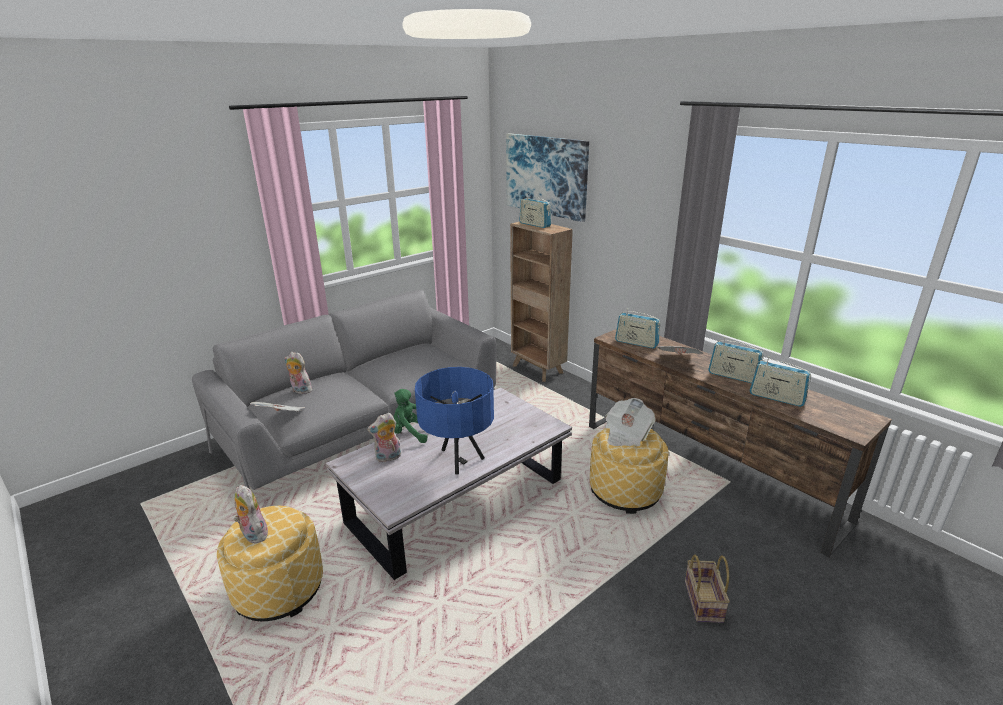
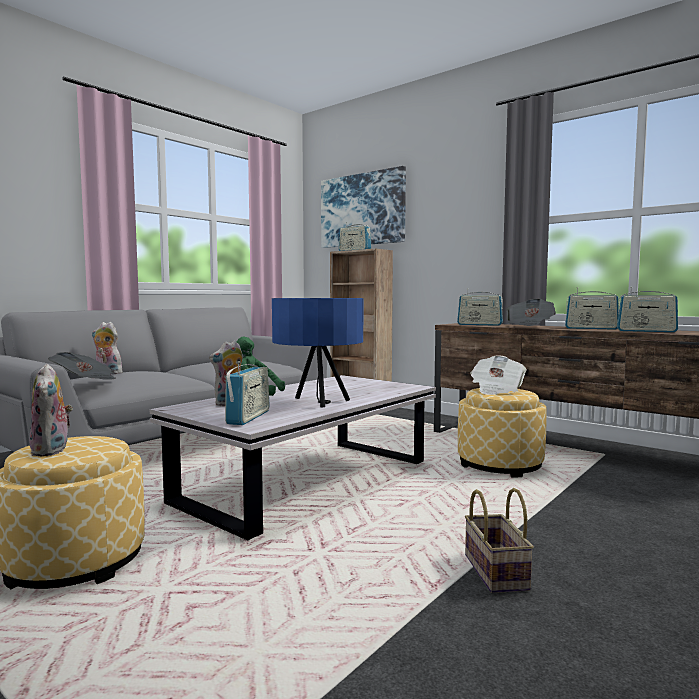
camera: 10 degrees left, 20 degrees down
(253, 534) = (52, 450): plush toy -> plush toy turned 150 degrees counterclockwise
(394, 490) = (248, 417): none -> radio
(702, 600) = (646, 528): basket -> basket (493, 571)

